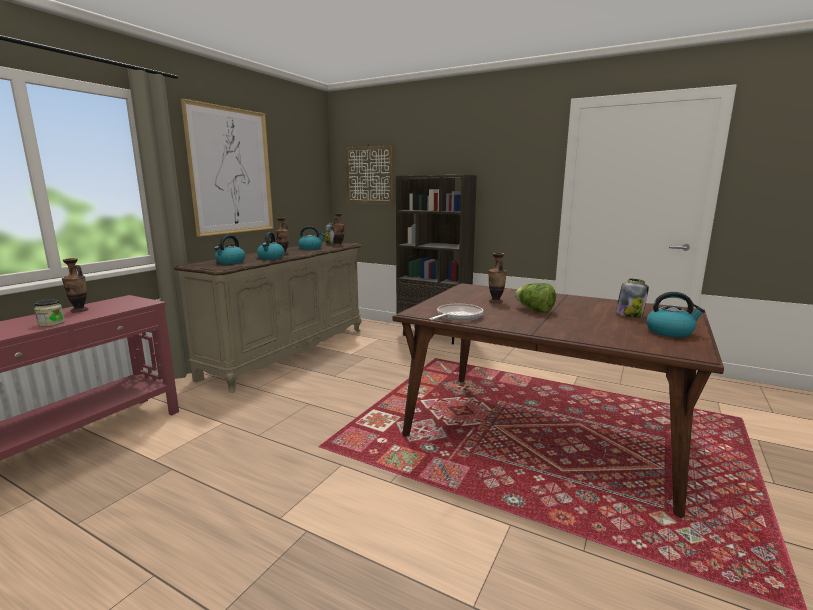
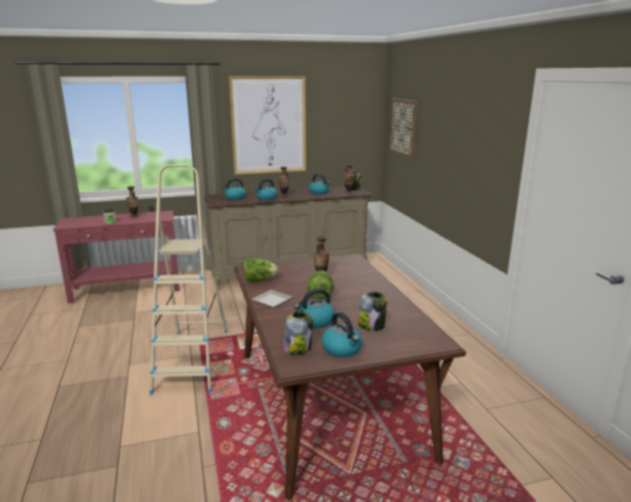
camera: 45 degrees right, 5 degrees up
(353, 467) = (192, 359): none -> beige step ladder
(434, 335) = (415, 297): brown bookcase -> none
(457, 317) = (259, 280): frying pan -> lettuce
(519, 325) = (270, 300): none -> plate
(596, 325) = (315, 321): none -> kettle
(653, 343) = (298, 348): none -> jar

